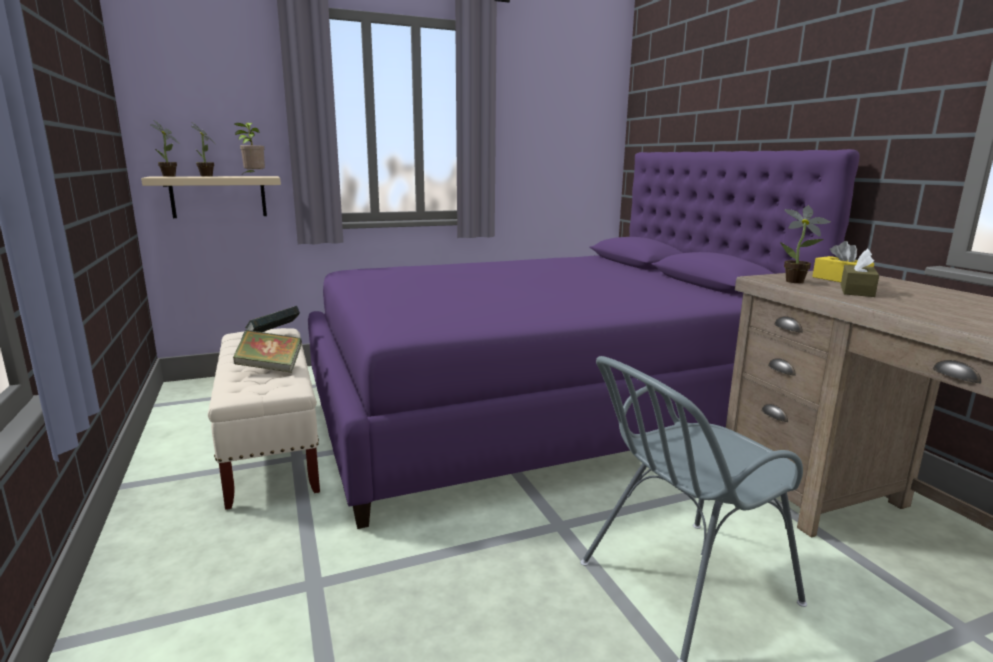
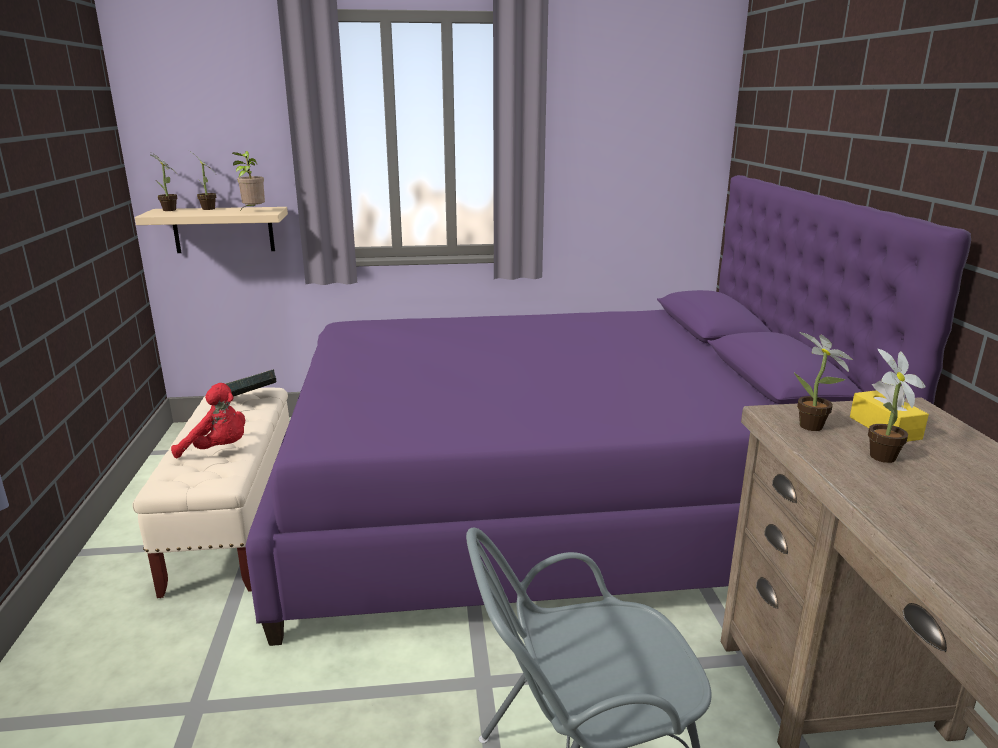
camera: 15 degrees right, 5 degrees up
(270, 368) = (218, 450): book -> red plush toy
(857, 291) = (879, 458): brown tissue box -> potted plant

